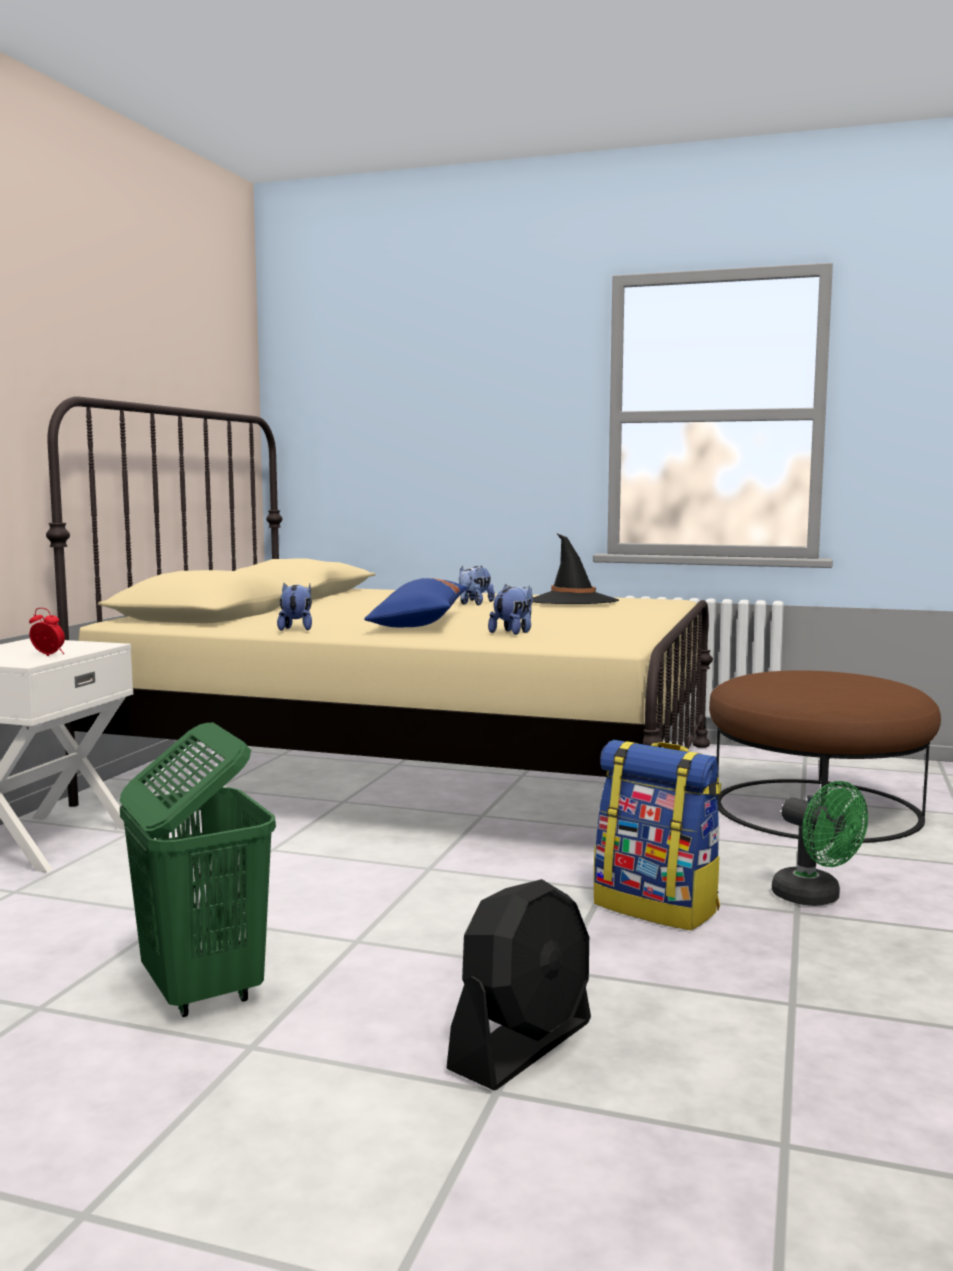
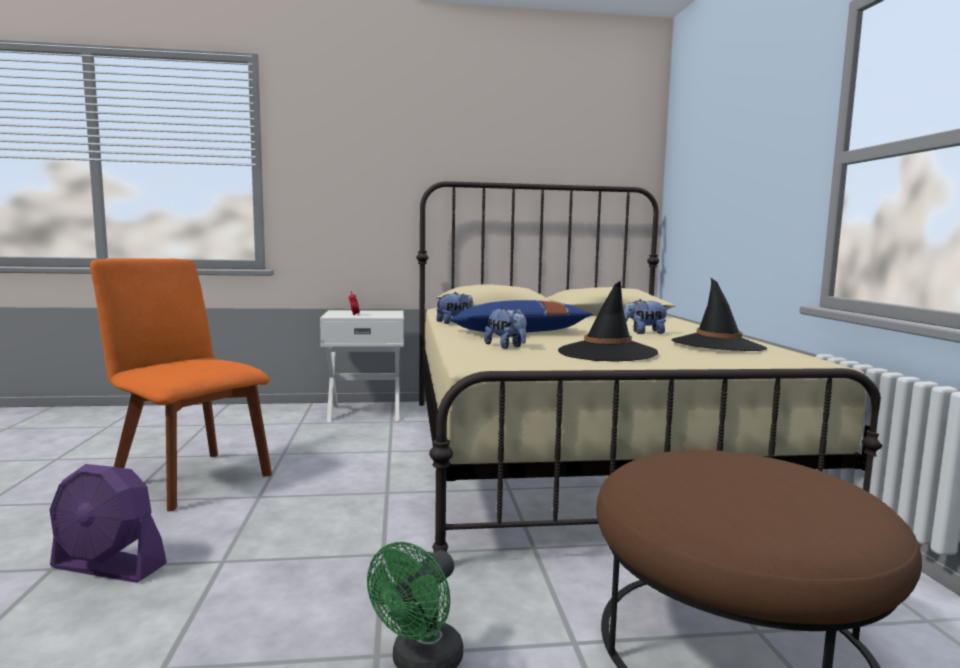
camera: 65 degrees right, 0 degrees up
(201, 991) = (189, 478): green laundry basket -> orange chair
(513, 632) = (506, 346): plush toy -> plush toy turned 45 degrees clockwise
(522, 1045) = (109, 566): black fan -> purple fan
(582, 620) = (607, 353): none -> black hat
(657, 907) = (354, 581): backpack -> none

